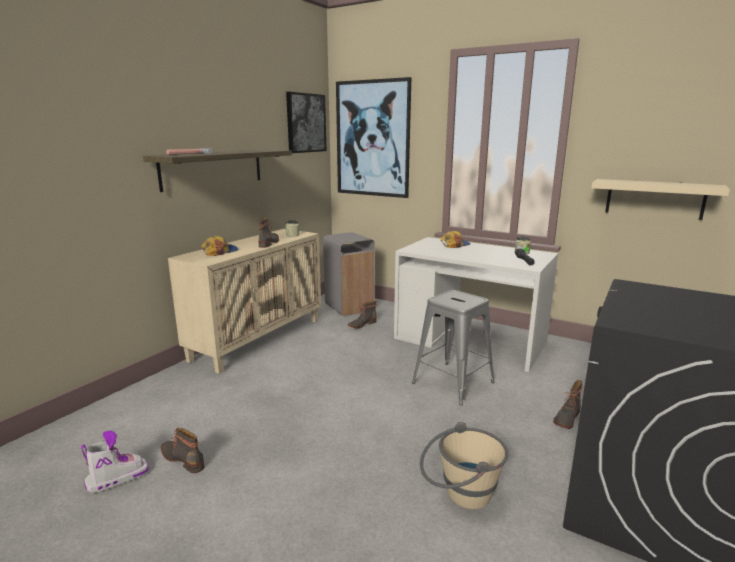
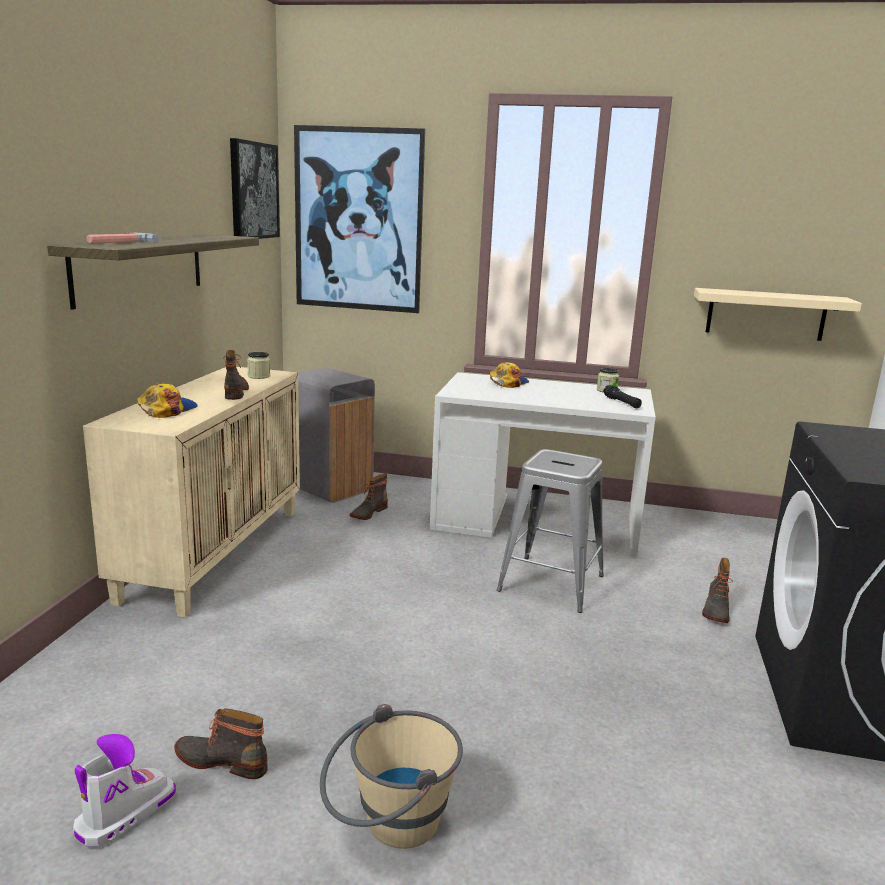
camera: 20 degrees left, 0 degrees up
(460, 495) = (652, 731): beige bucket -> beige bucket (389, 826)

